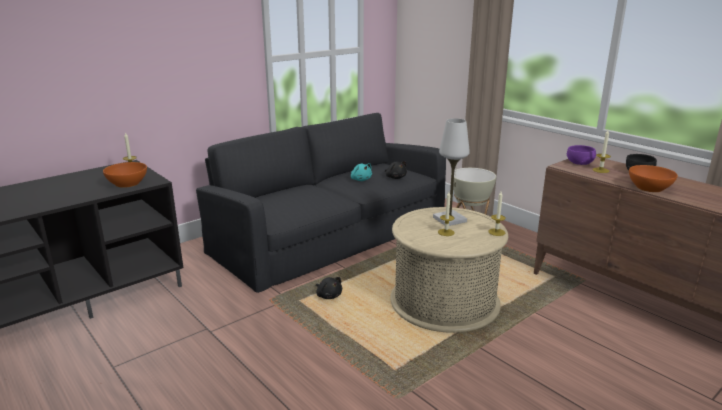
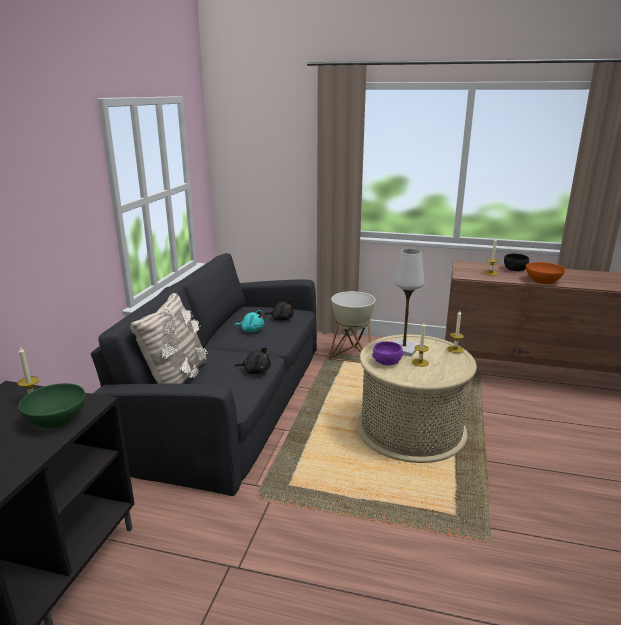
camera: 35 degrees left, 0 degrees up
(127, 183) = (56, 419): orange bowl -> green bowl
(265, 197) = (178, 379): none -> beige pillow
(328, 296) = (310, 467): black plush toy -> black plush toy (255, 371)
(580, 162) = (466, 269): purple bowl -> purple bowl (387, 361)

